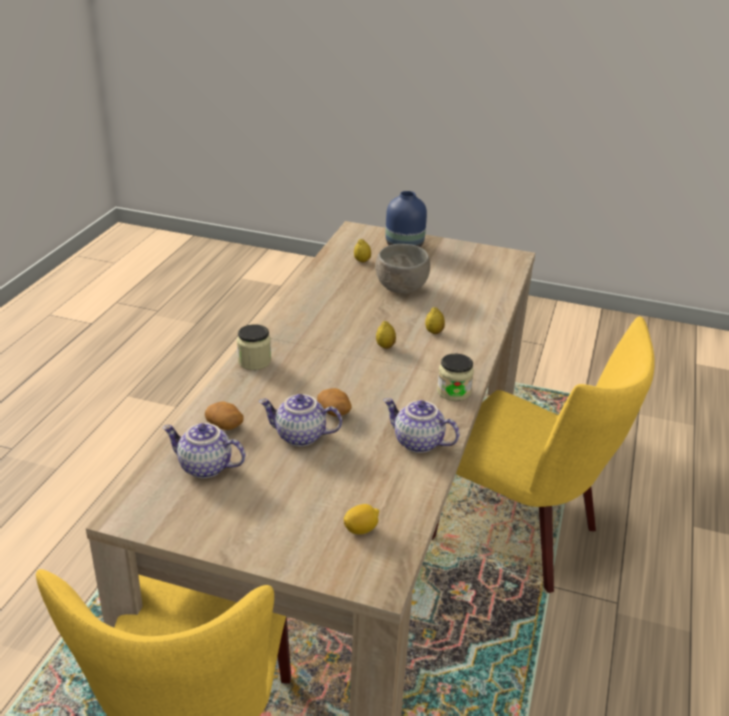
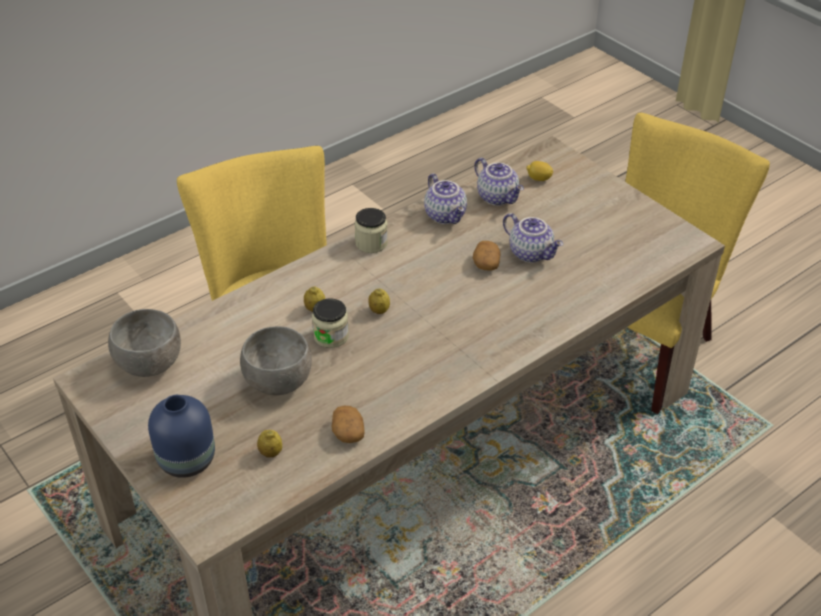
camera: 145 degrees left, 10 degrees up
(204, 467) = (621, 256): teapot -> teapot (498, 197)
(225, 425) = (585, 285): potato -> potato (347, 432)
(254, 361) = (518, 342): jar -> jar (331, 336)
(491, 272) = (150, 365): none -> grey bowl

